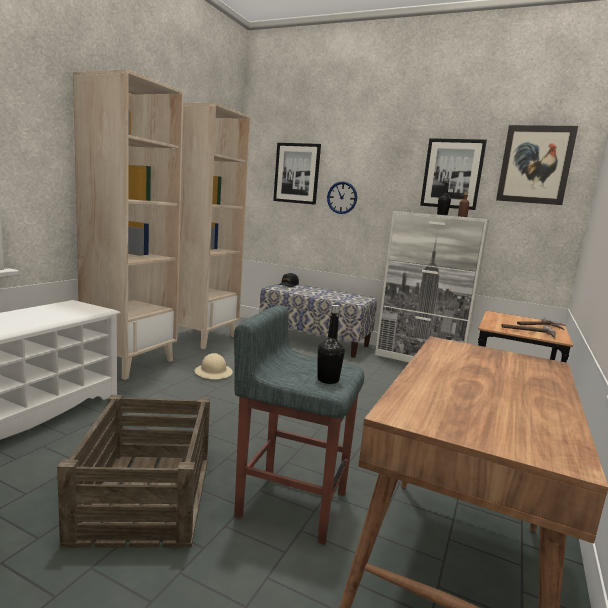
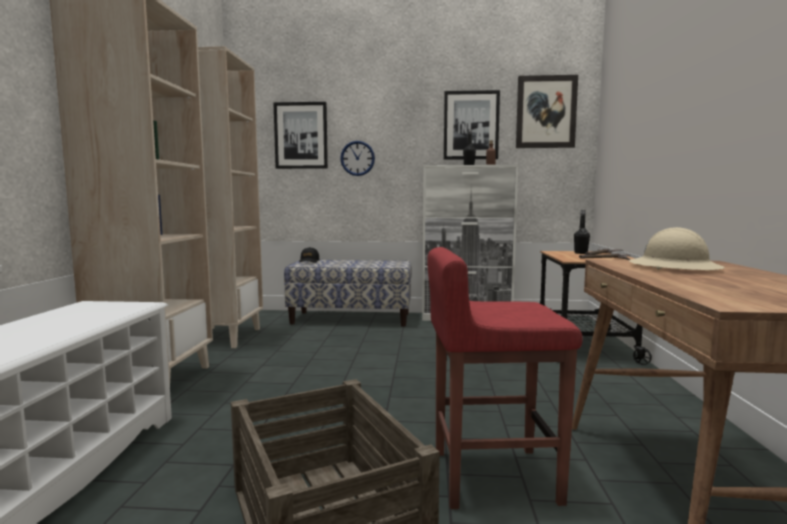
camera: 20 degrees left, 5 degrees down
(213, 372) = (272, 369): beige hard hat -> beige hard hat (674, 267)
(290, 503) = (492, 476): grey stool -> red stool
(328, 380) = (536, 314): black bottle -> black bottle (580, 253)

